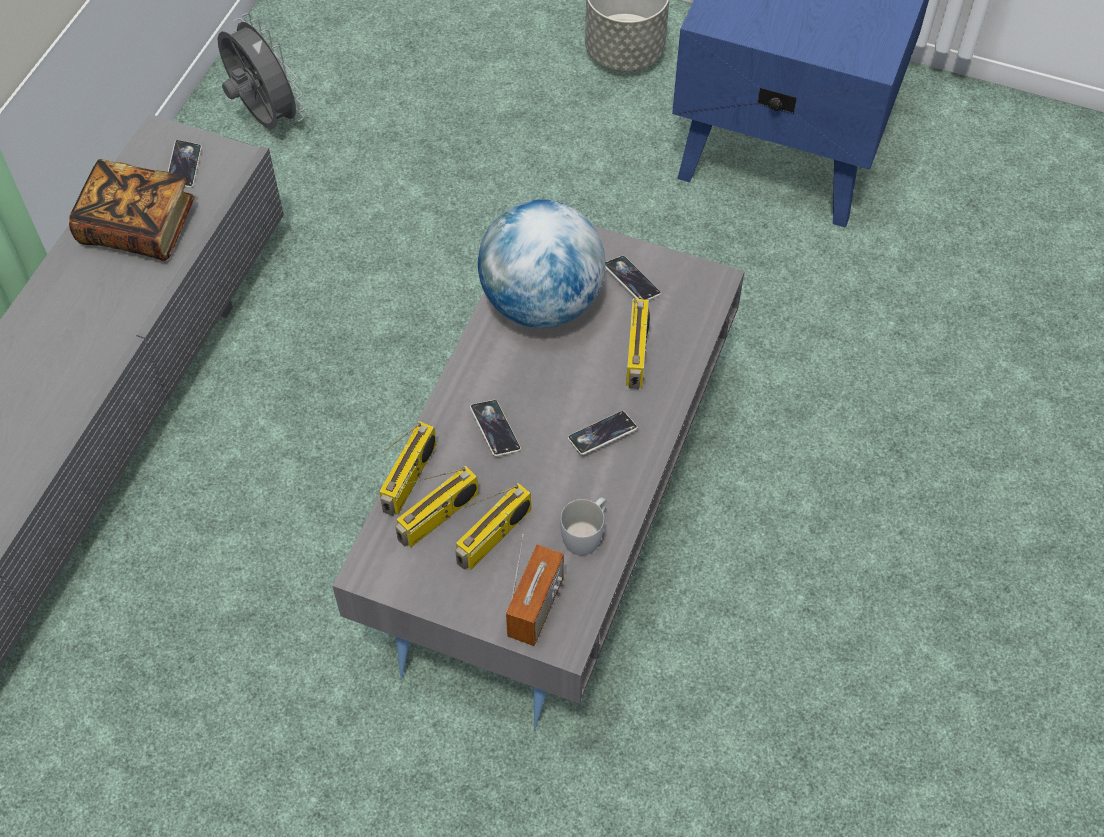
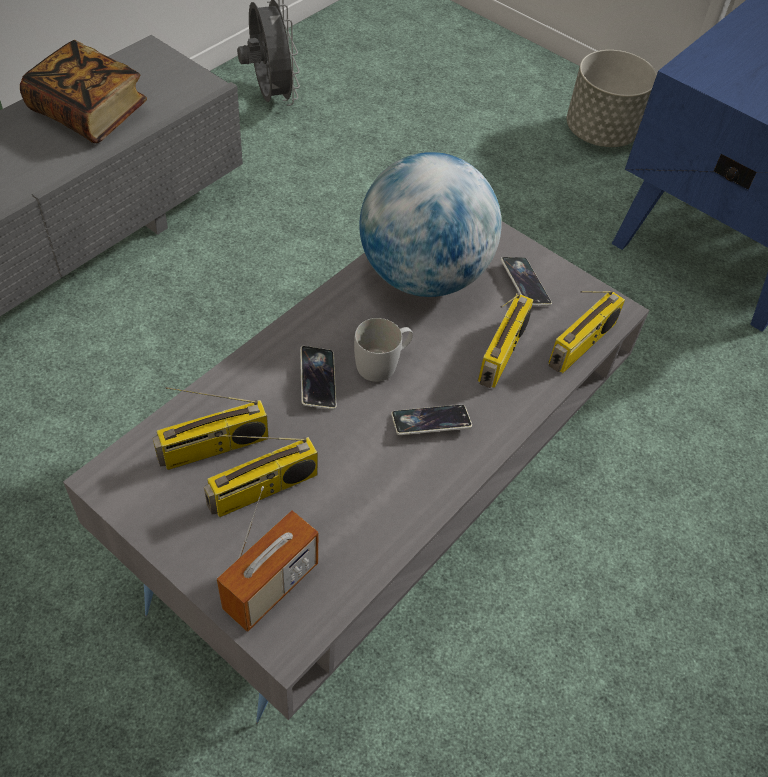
camera: 15 degrees right, 5 degrees down
(184, 166) = (157, 79): phone -> none
(410, 478) = (204, 399): radio -> radio (582, 345)
(586, 533) = (367, 522): white mug -> white mug (383, 363)

